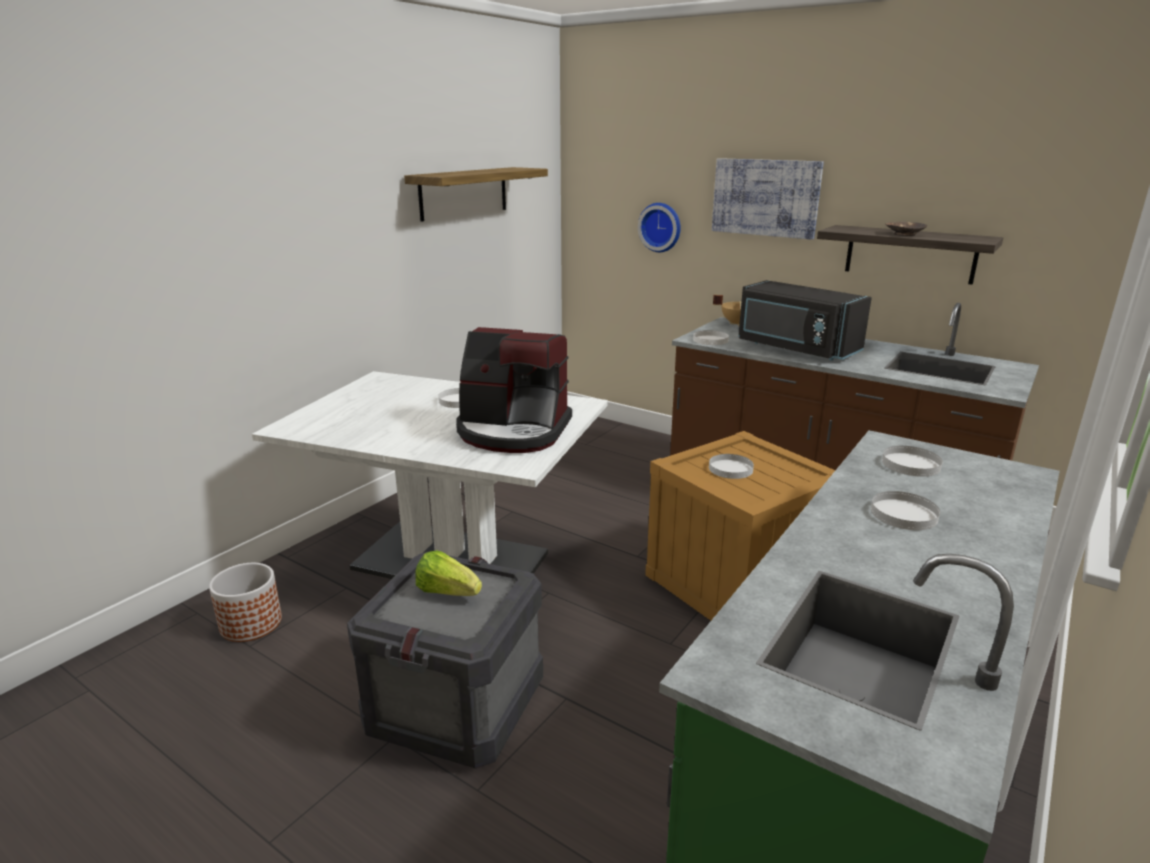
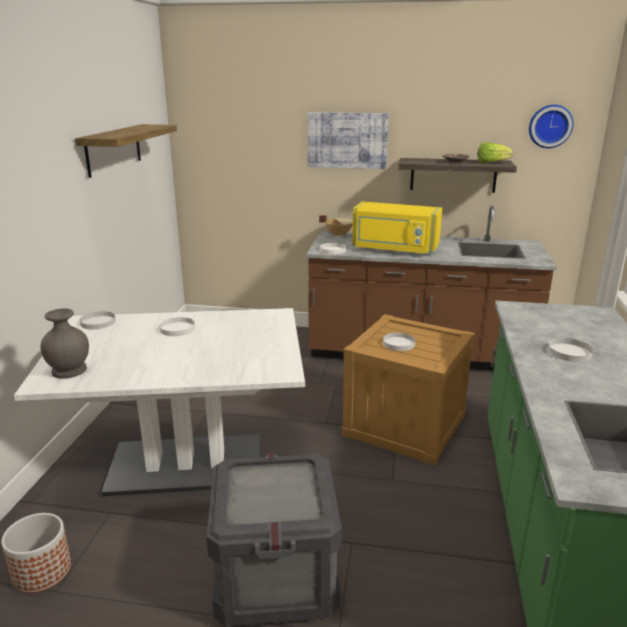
camera: 25 degrees left, 0 degrees up
(317, 421) = (68, 370): none -> grey vase
(447, 592) = (268, 487): lettuce -> lettuce (491, 163)
(513, 431) = (248, 346): coffee machine -> none
(661, 227) = (264, 166): wall clock -> wall clock (550, 126)
(795, 348) = (394, 249): black microwave -> yellow microwave
(910, 464) = (540, 319): white plate -> white plate (98, 322)

